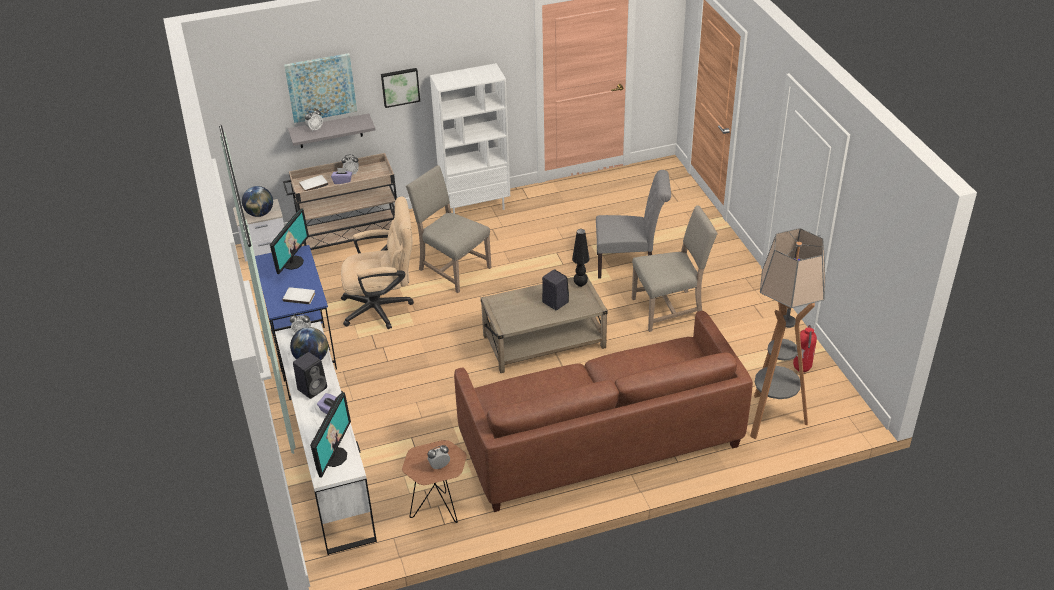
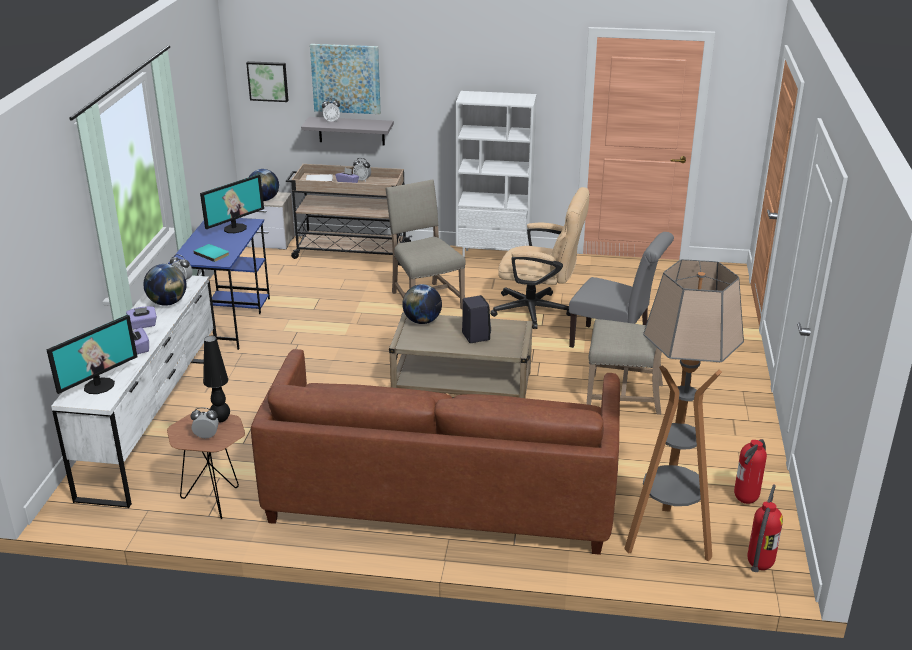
camera: 25 degrees right, 10 degrees down
(299, 296) = (212, 254): white book -> turquoise book
(313, 388) = (143, 325): black speaker -> purple tissue box
(383, 307) = (329, 313): beige office chair -> beige office chair (539, 311)
(400, 86) = (429, 98): picture -> picture (268, 81)
(503, 301) = (422, 321): none -> globe
(580, 284) = (517, 328): black table lamp -> black table lamp (220, 419)
(839, 416) = (758, 566): none -> fire extinguisher

